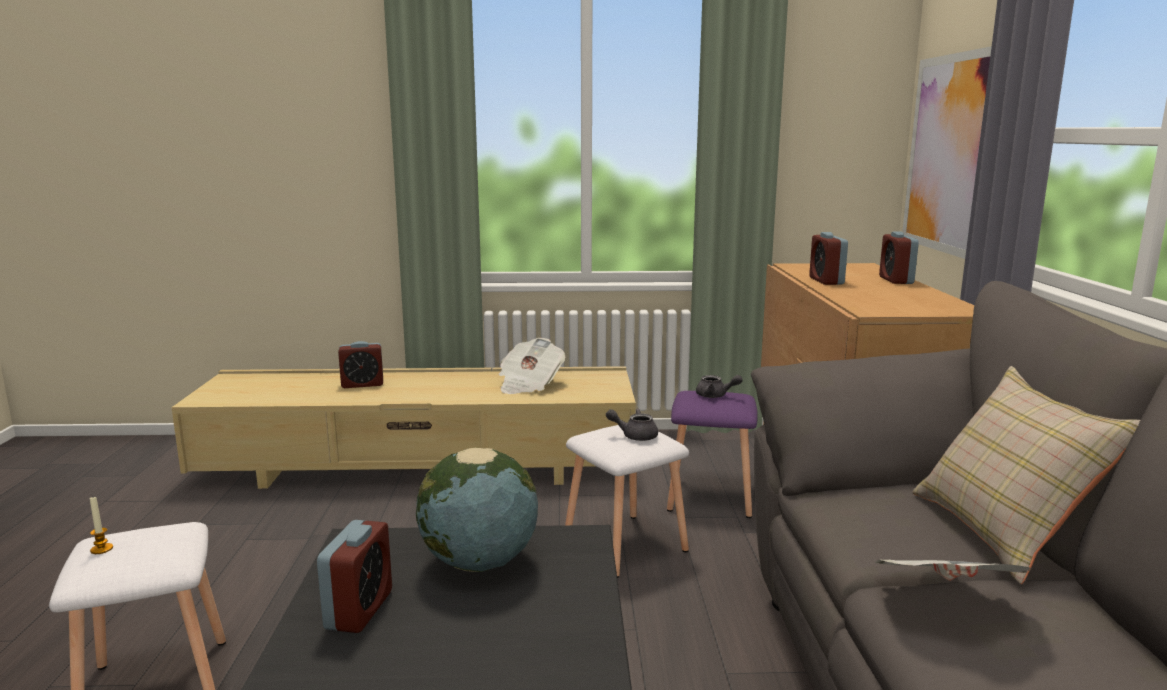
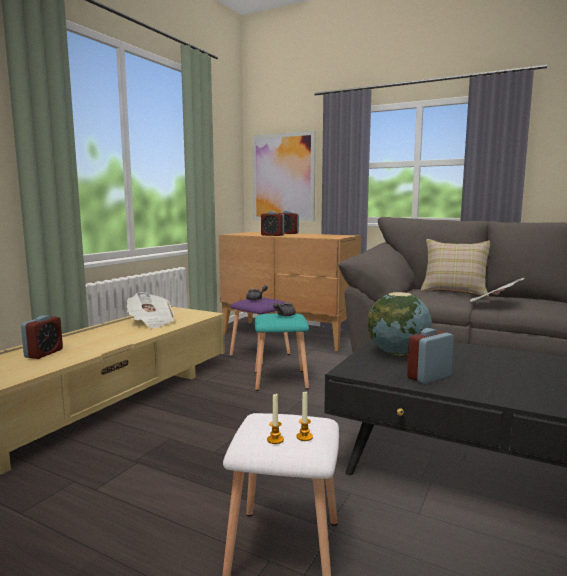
camera: 60 degrees left, 5 degrees down
(110, 563) = (304, 437): none -> candle
(359, 610) = (429, 377): alarm clock -> alarm clock turned 75 degrees counterclockwise
(627, 545) = (281, 380): white stool -> turquoise stool

